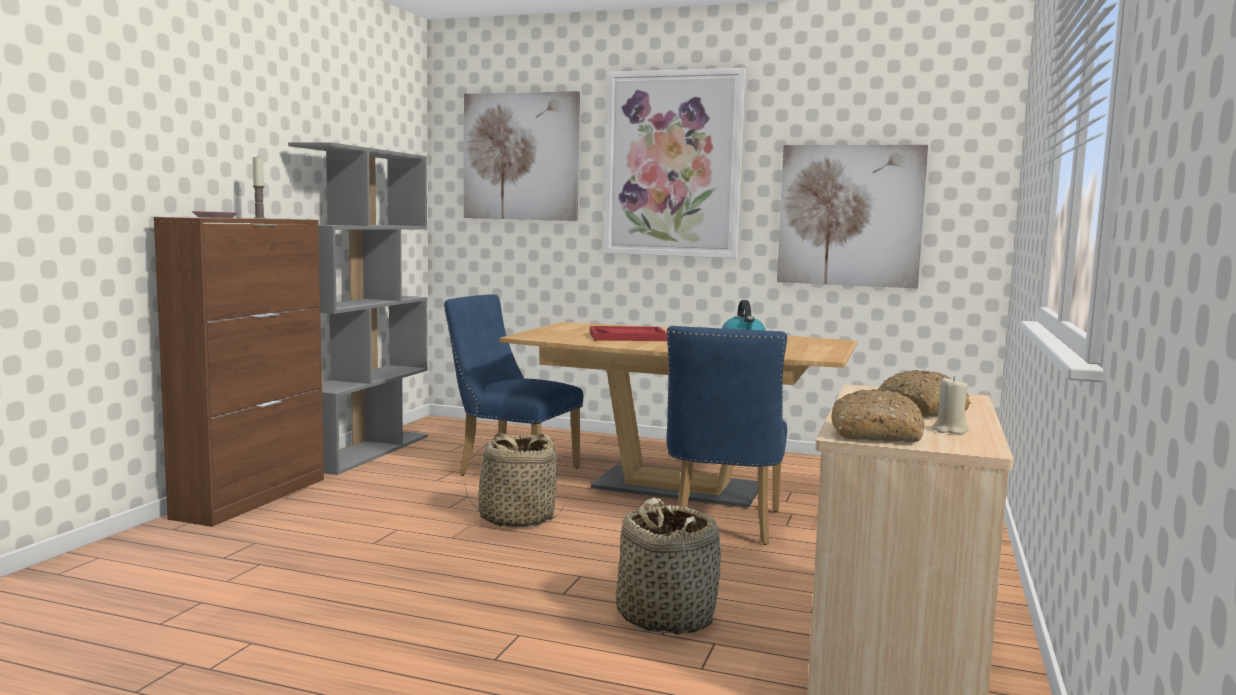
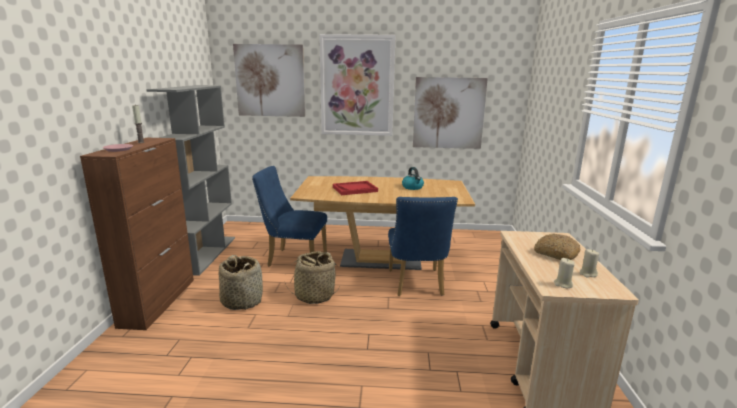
camera: 15 degrees left, 10 degrees up
(665, 616) = (424, 356): basket -> basket (242, 301)
(877, 434) = (563, 284): bread -> beige candle

